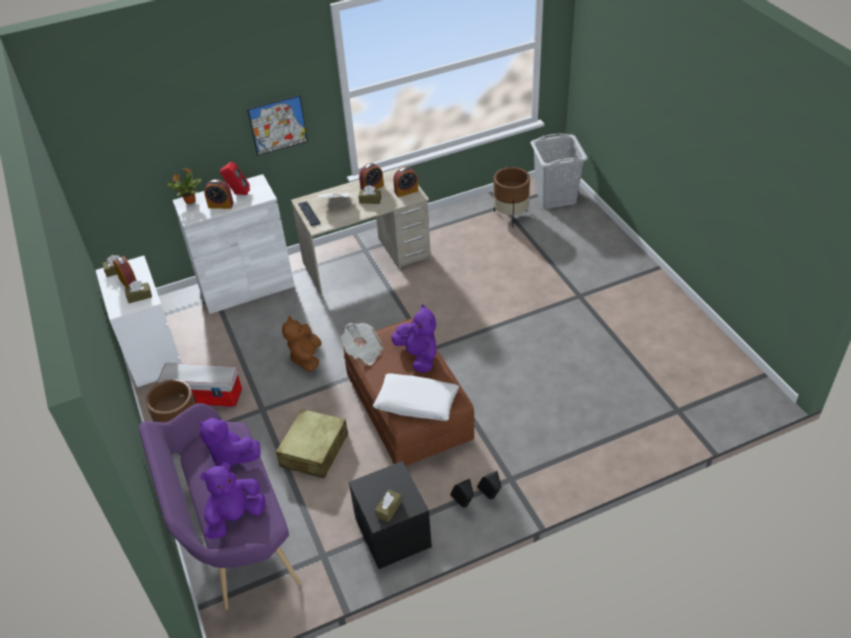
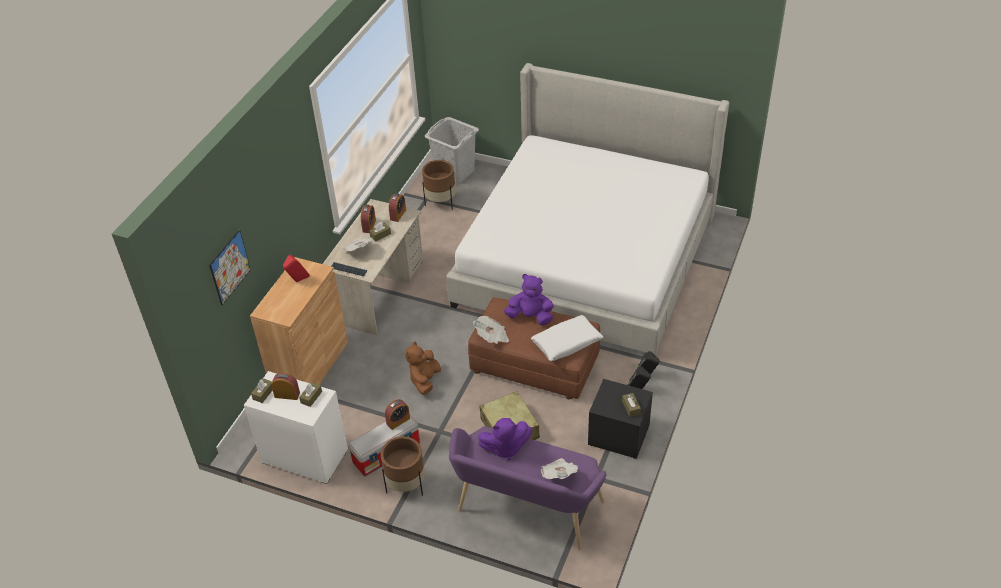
camera: 45 degrees left, 0 degrees up
(189, 201) = (266, 308): potted plant -> none
(220, 205) = (296, 296): alarm clock -> alarm clock (398, 421)
(235, 517) = (559, 475): purple plush toy -> newspaper
(246, 287) = (310, 366): white cabinet -> brown cabinet
(278, 125) = (294, 208): picture -> picture (230, 267)
(306, 358) = (424, 380): brown plush toy -> brown plush toy turned 60 degrees clockwise
(576, 345) = (586, 259): none -> bed

